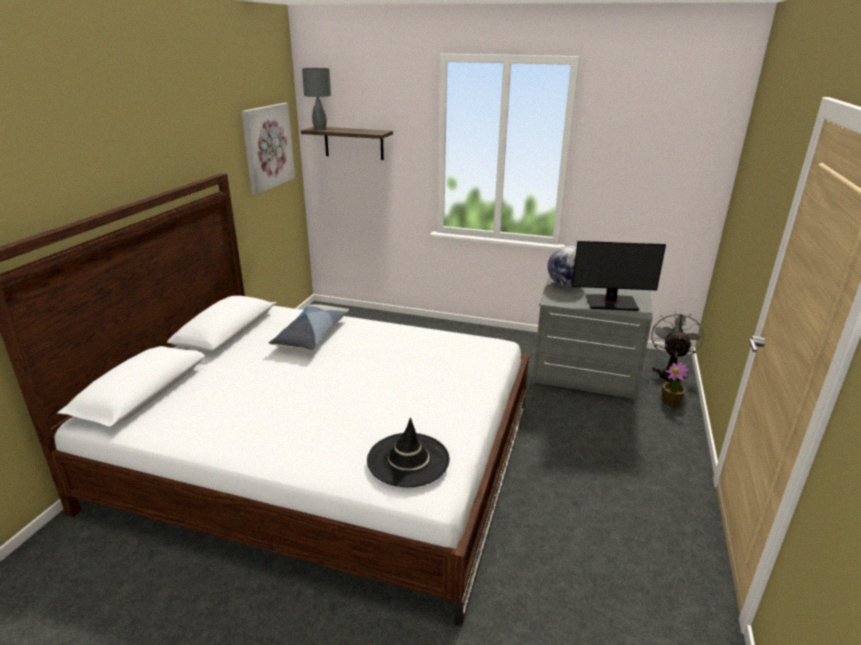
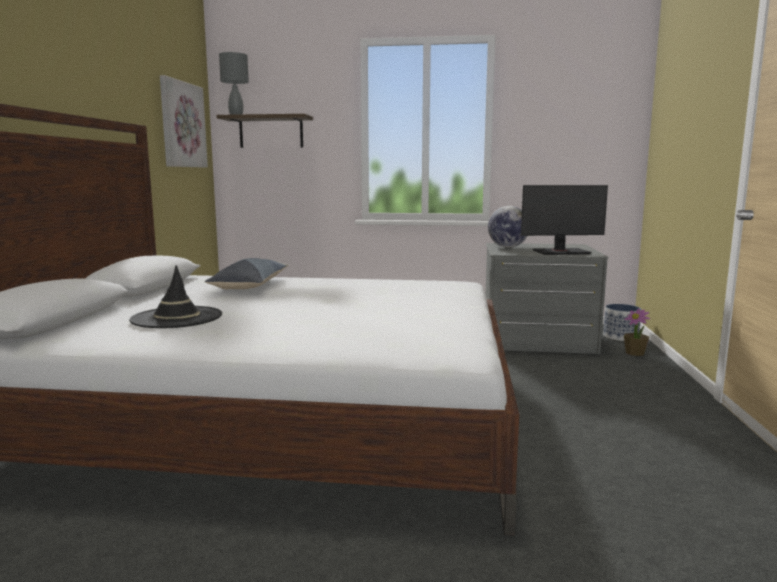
camera: 10 degrees left, 15 degrees down
(408, 460) = (417, 336): black hat -> black hat (176, 318)
(669, 374) = (620, 337): grey fan -> planter

